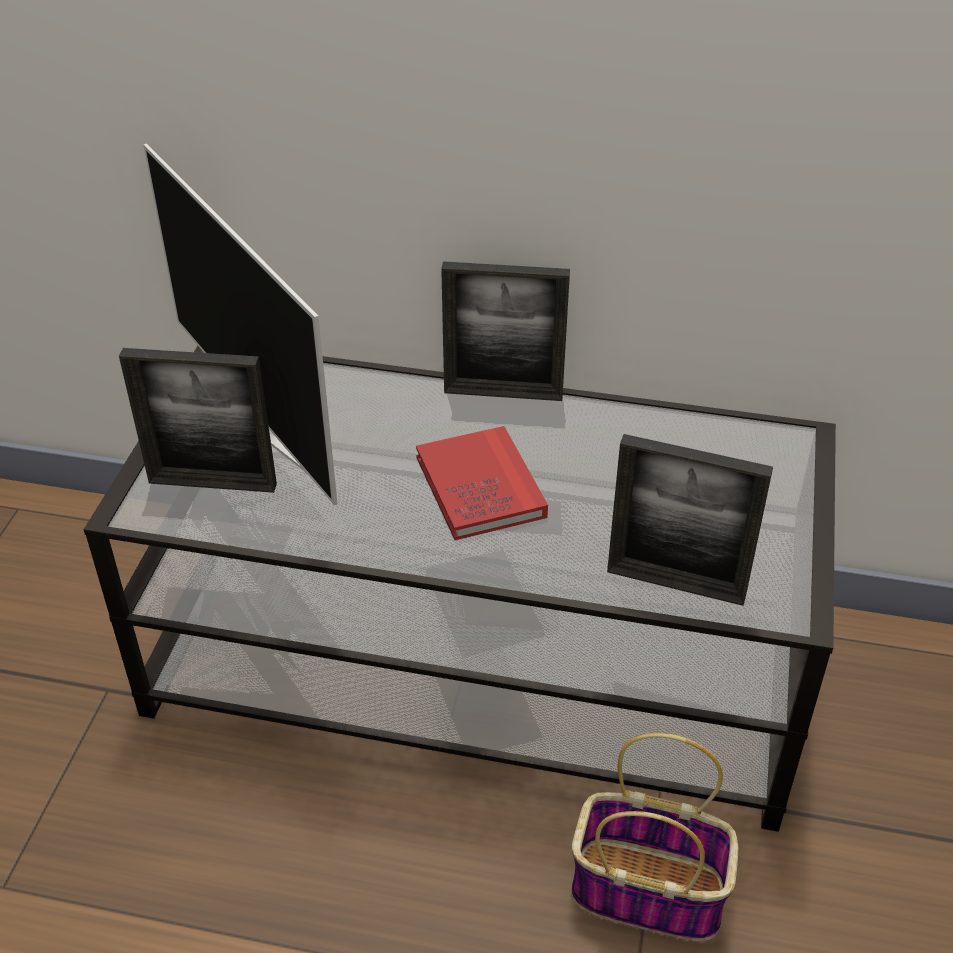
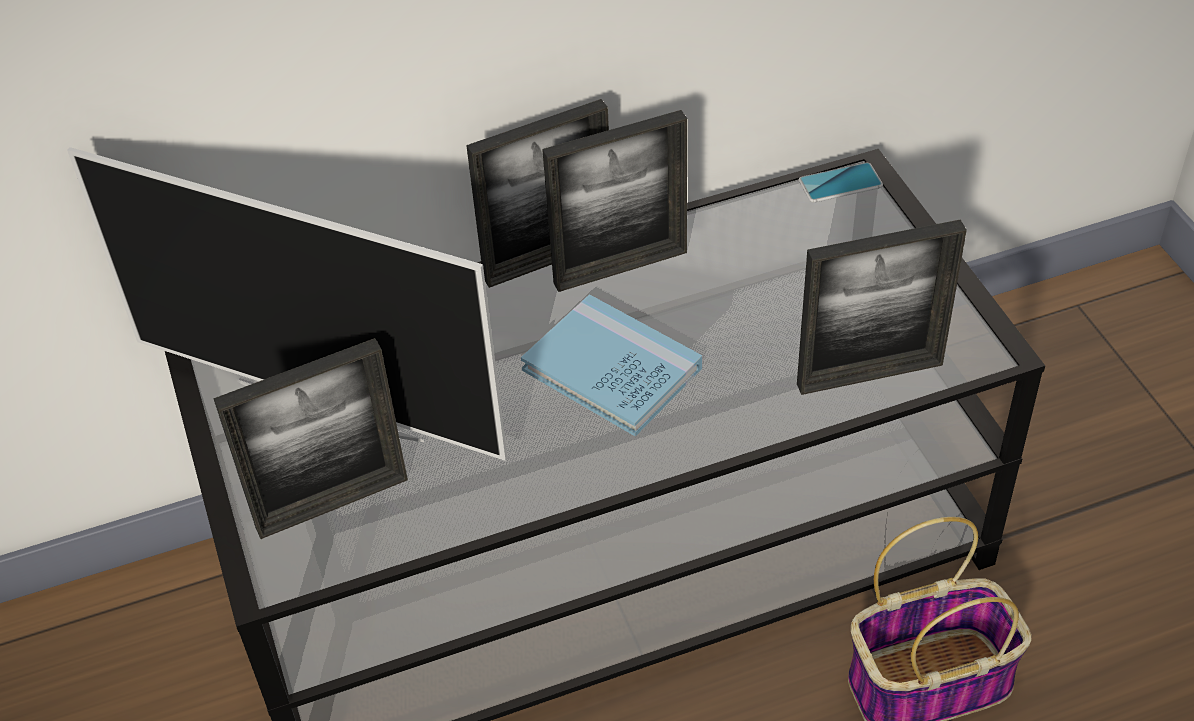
camera: 30 degrees left, 5 degrees up
(480, 487) = (611, 369): red book -> blue book
(551, 421) = (620, 267): none -> picture frame
(778, 435) = (840, 183): none -> phone

